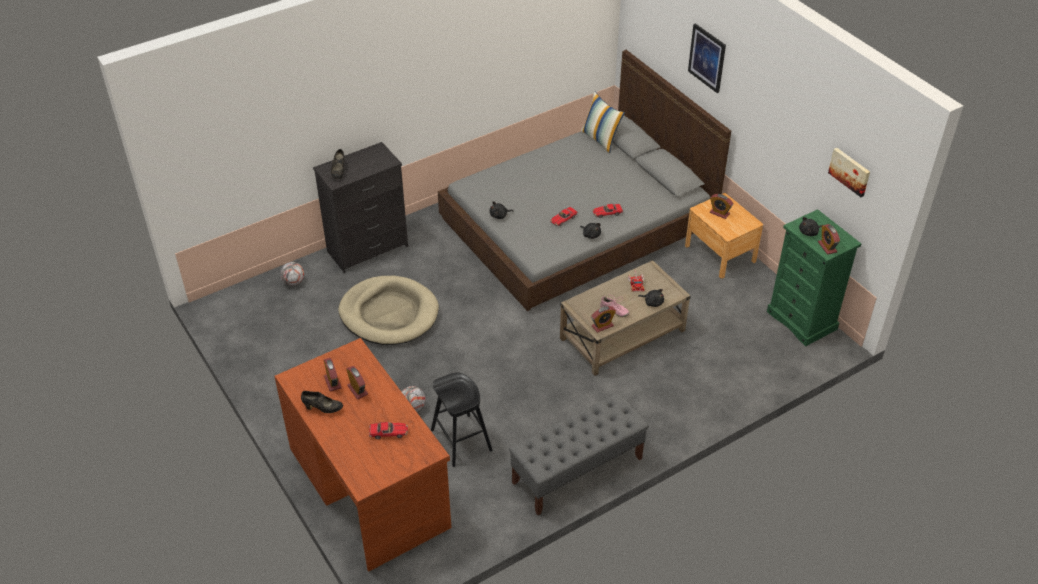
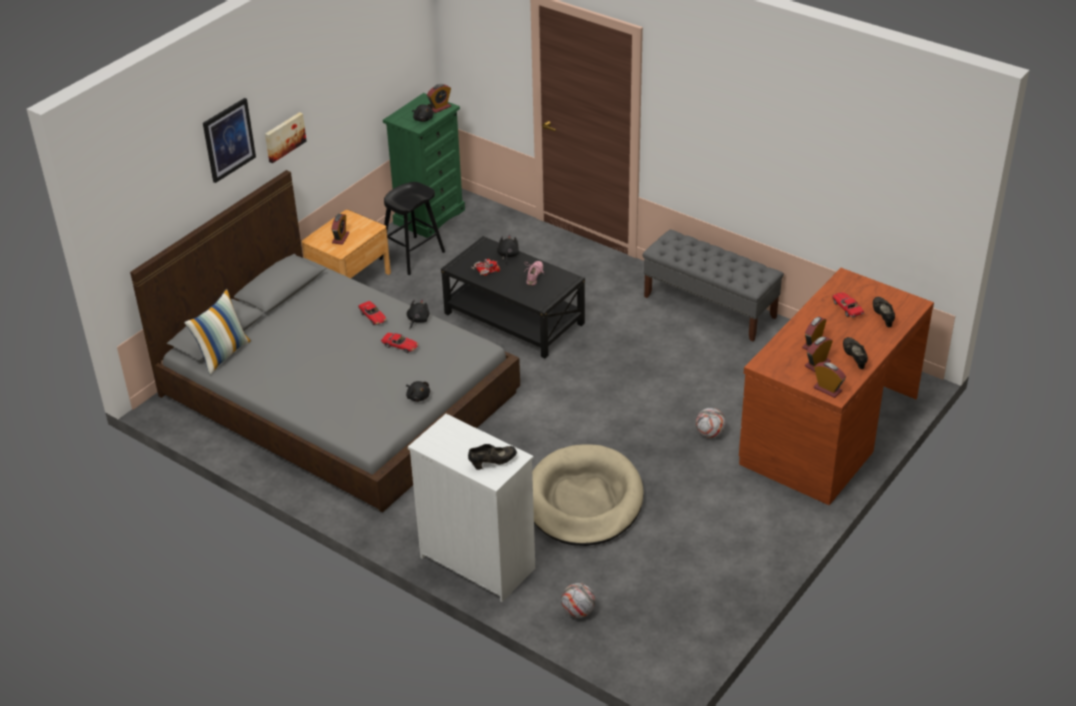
camera: 110 degrees left, 5 degrees down
(361, 452) = (882, 317): none -> black shoe
(368, 249) = (477, 562): black dresser -> white dresser
(461, 440) = (727, 387): black stool -> black stool (412, 255)
(602, 326) = (562, 278): alarm clock -> alarm clock (827, 389)
(622, 334) = (514, 319): beige coffee table -> black coffee table
(850, 171) = (392, 48): picture -> picture (284, 137)

